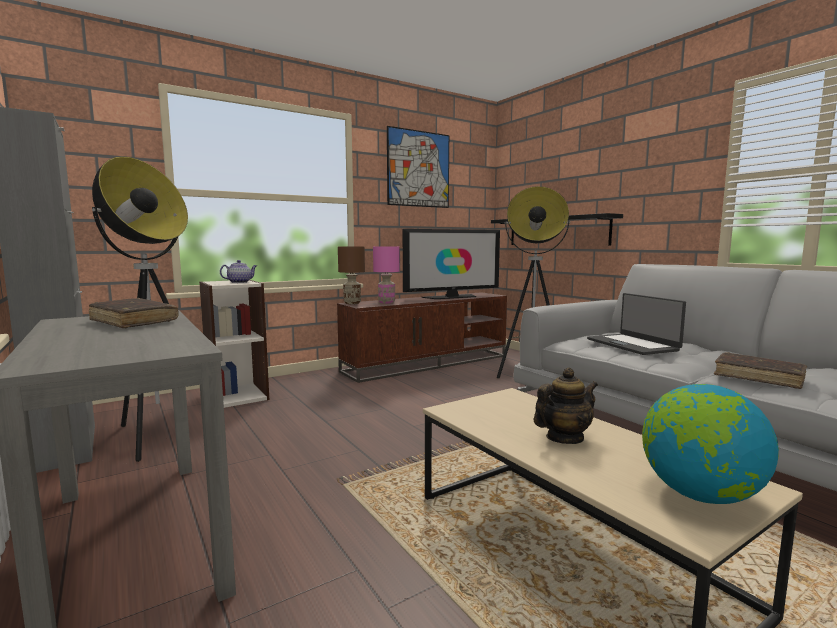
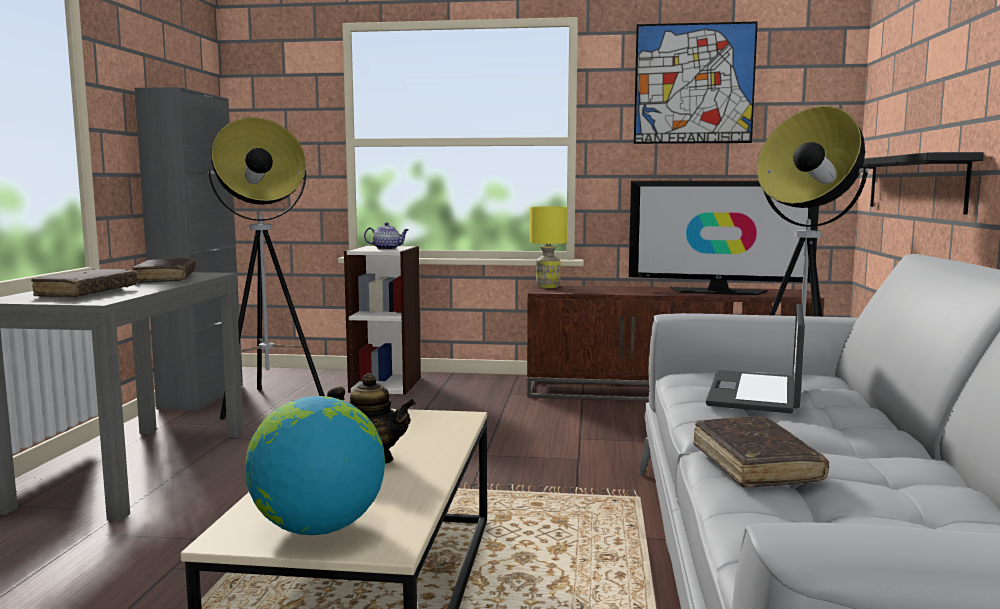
camera: 40 degrees right, 0 degrees up
(118, 344) = (87, 293): none -> brown book
(352, 303) = (548, 287): brown table lamp -> yellow table lamp
(387, 302) = (592, 290): pink table lamp -> none

